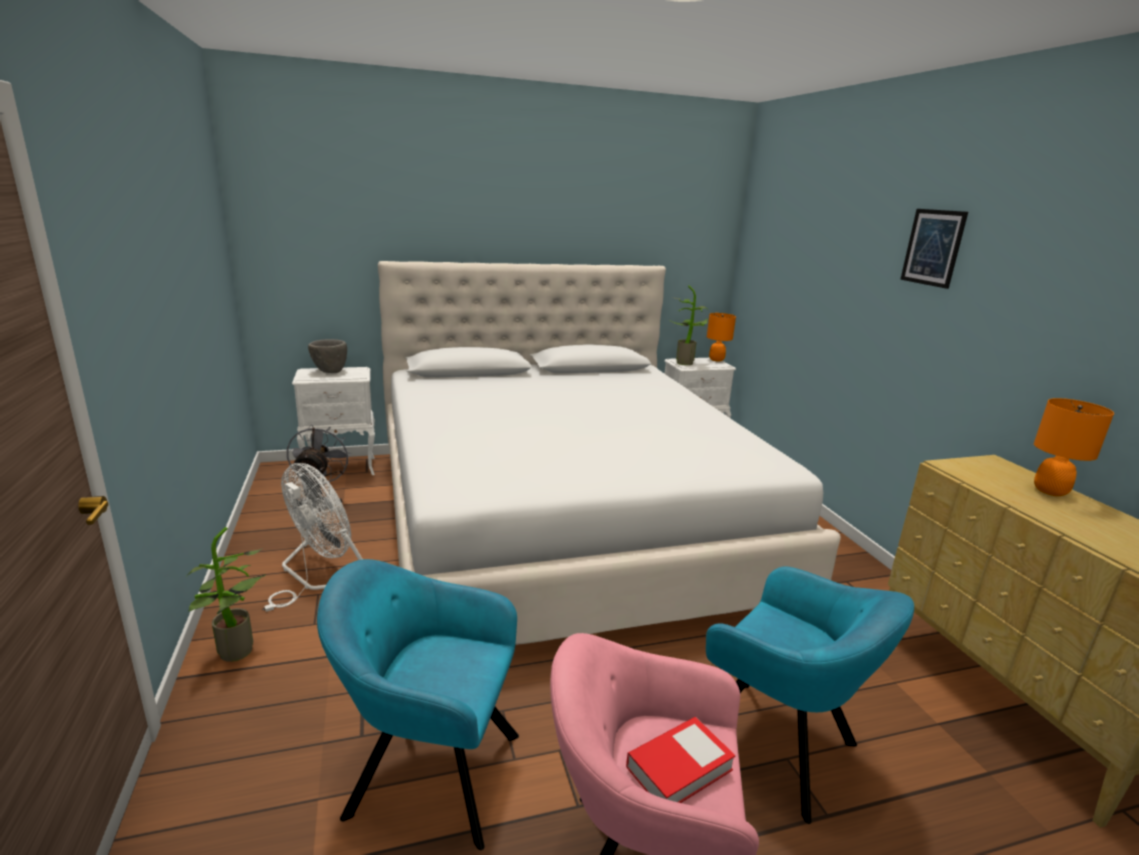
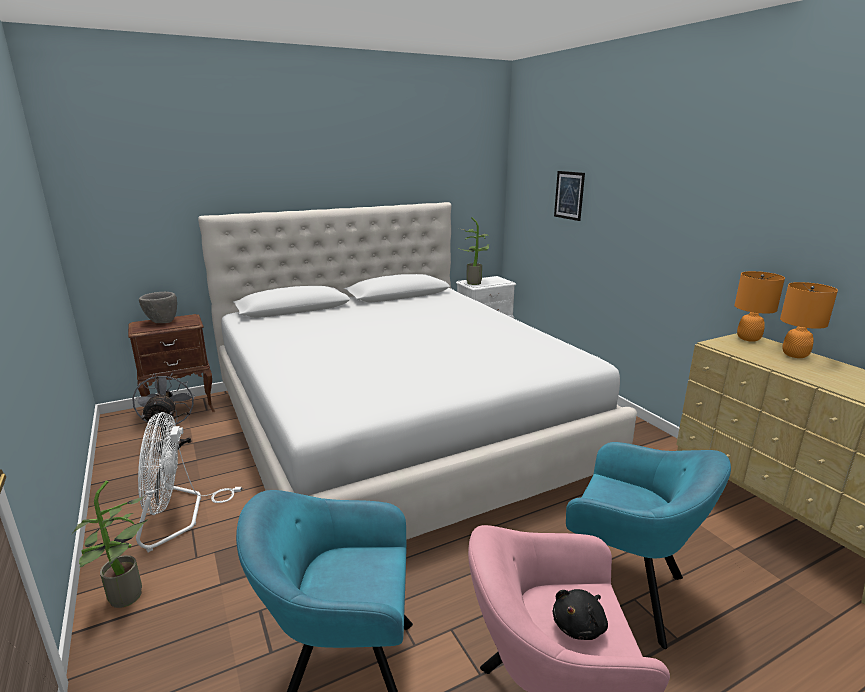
camera: 10 degrees left, 0 degrees up
(313, 574) = (182, 511): white fan -> white fan turned 135 degrees counterclockwise
(341, 468) = (181, 410): white nightstand -> brown nightstand
(679, 768) = (580, 626): book -> black plush toy
(716, 360) = (498, 278): orange table lamp -> orange table lamp (748, 339)
(933, 247) = (676, 172): picture -> picture (569, 195)

